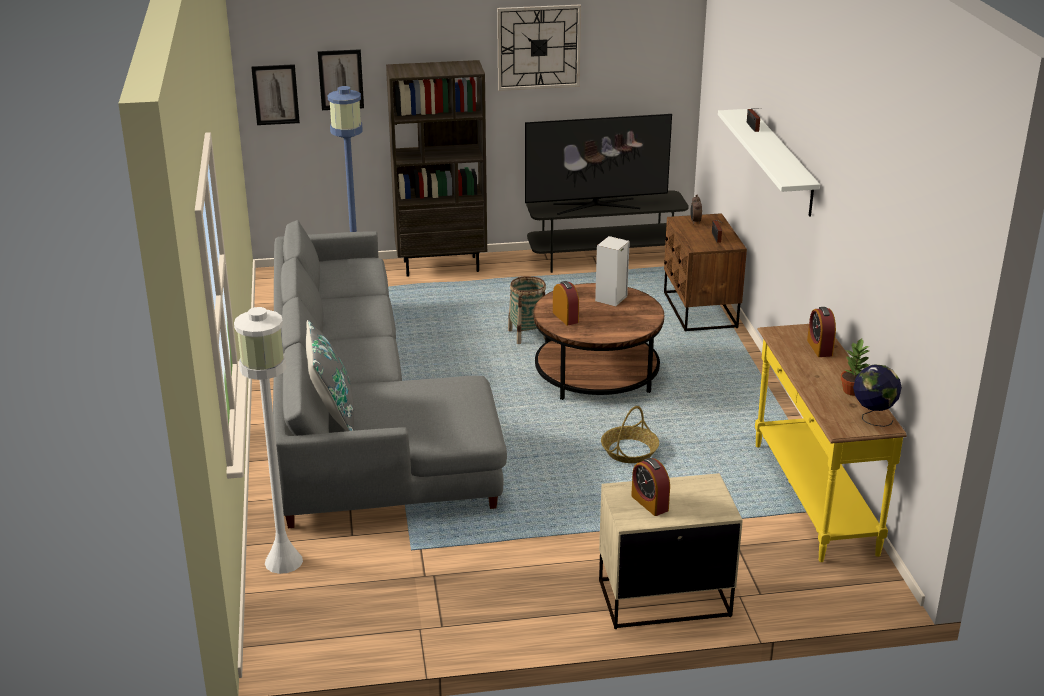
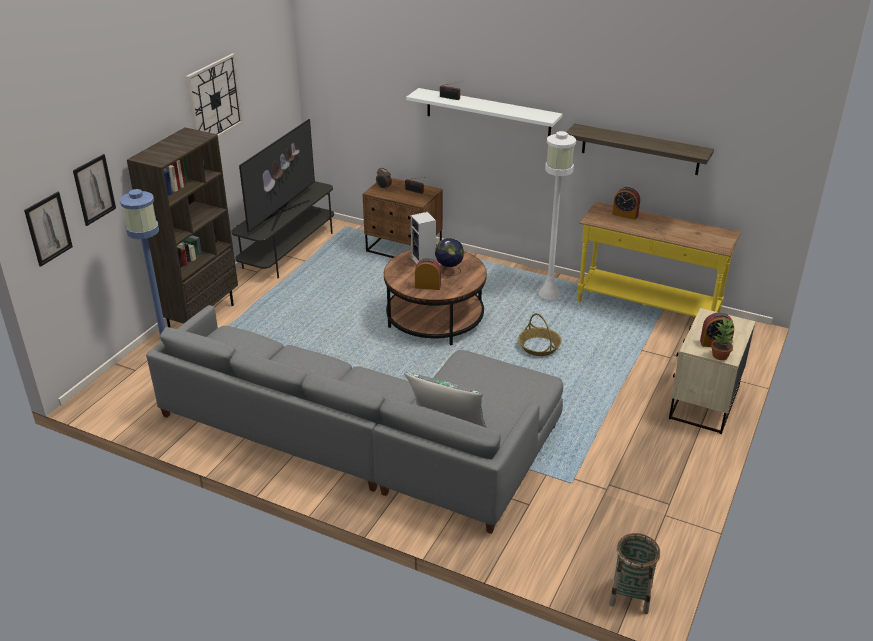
camera: 55 degrees left, 5 degrees up
(283, 561) = (533, 552): white floor lamp -> white floor lamp (549, 294)
(527, 335) = (351, 323): basket -> basket (630, 595)
(853, 390) = (682, 226): potted plant -> potted plant (720, 355)
(859, 263) = (640, 149): none -> shelf
(872, 418) = (717, 233): globe -> globe (449, 272)

